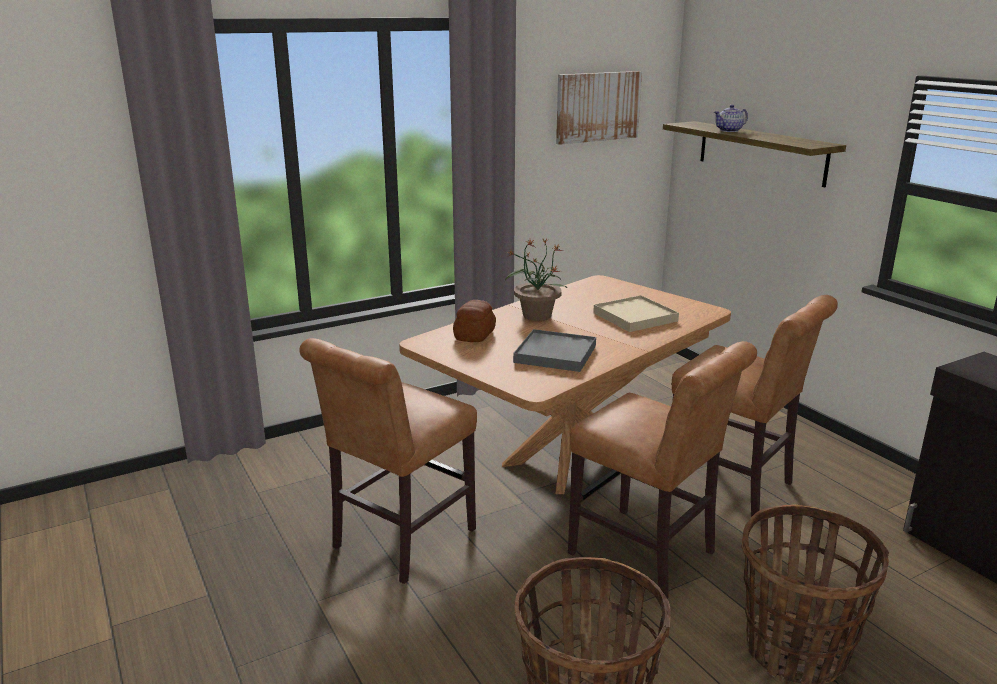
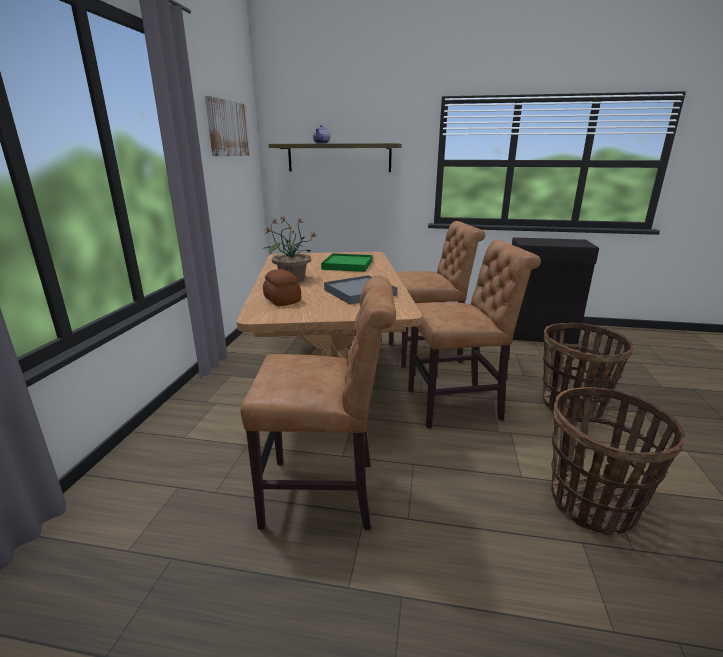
camera: 50 degrees left, 0 degrees up
(399, 542) = (327, 494): brown chair -> brown chair turned 75 degrees counterclockwise
(635, 317) = (348, 265): beige tray -> green tray

